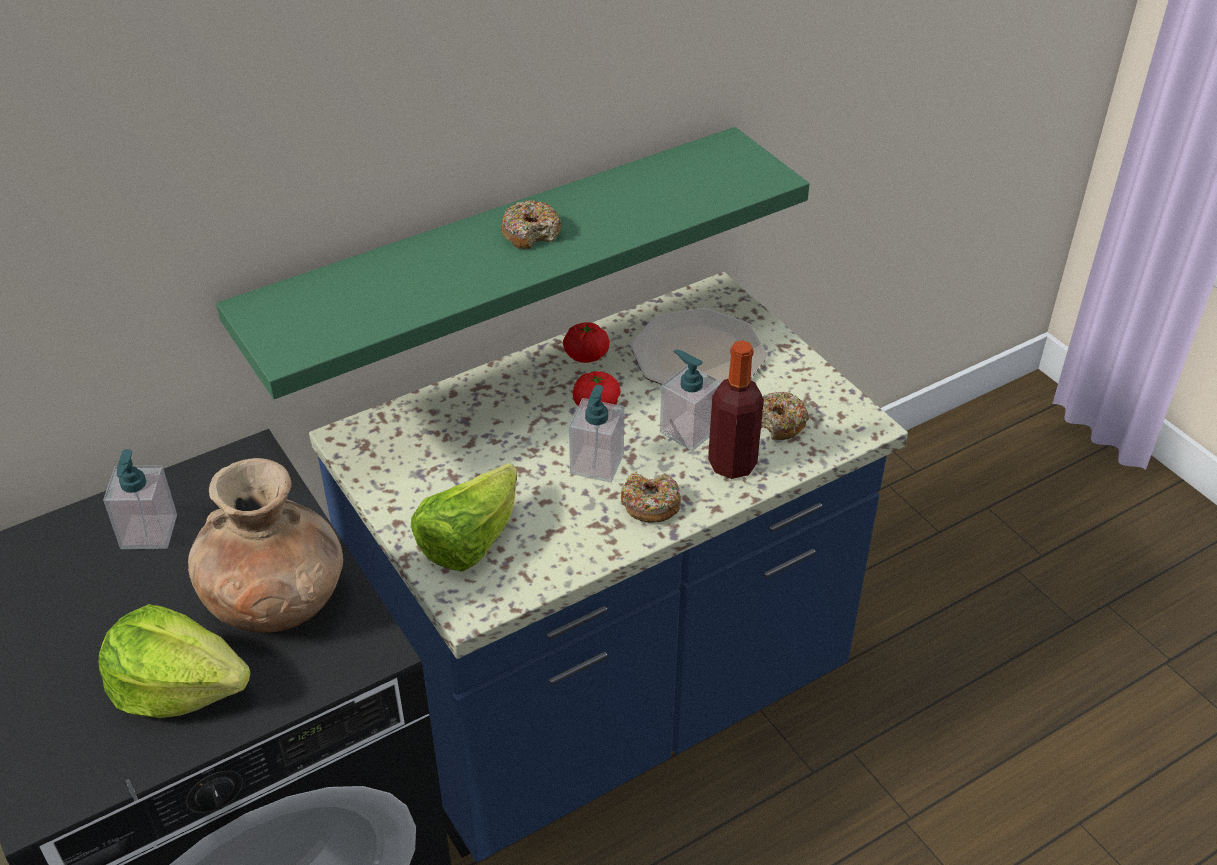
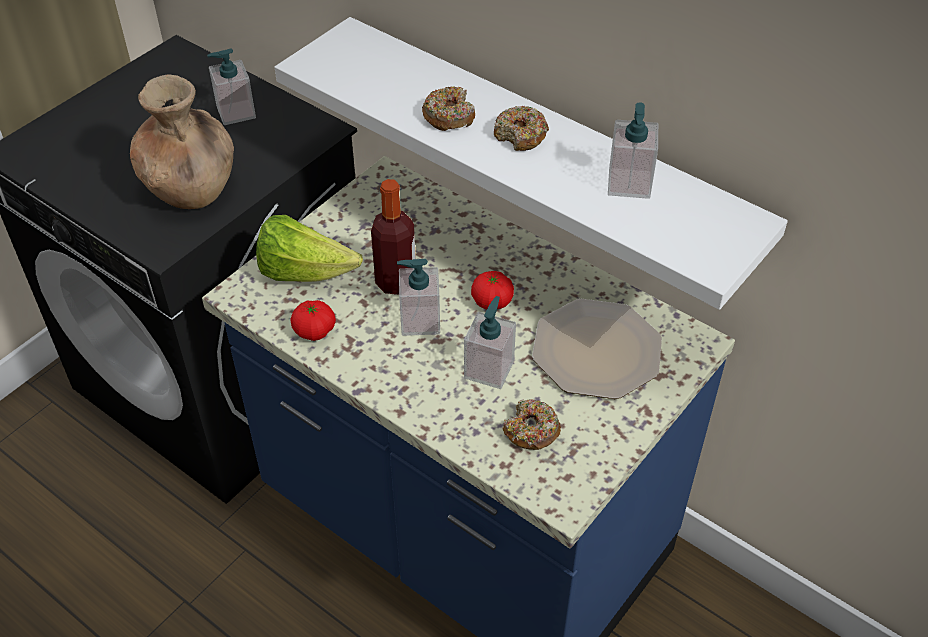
camera: 70 degrees right, 5 degrees up
(178, 687) = (108, 173): lettuce -> none
(499, 256) = (544, 150): green shelf -> white shelf
(586, 355) = (552, 277): tomato -> tomato (314, 330)
(642, 190) = (629, 183): none -> soap dispenser
(650, 504) = (386, 367): donut -> donut (449, 116)
(732, 464) = (460, 409): bottle -> bottle (396, 282)

